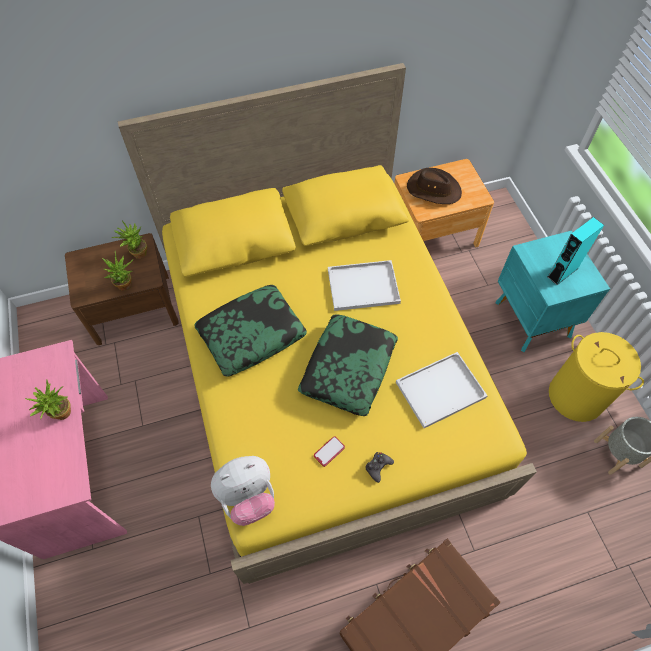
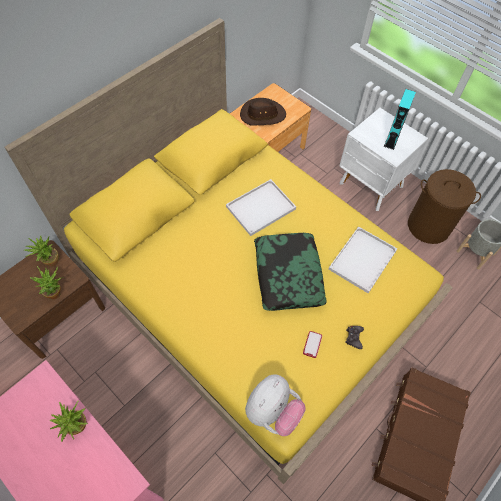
camera: 30 degrees left, 0 degrees up
(251, 334) = (197, 283): pillow -> none
(532, 320) = (371, 186): turquoise nightstand -> white nightstand
(576, 396) = (429, 226): yellow laundry basket -> brown laundry basket

